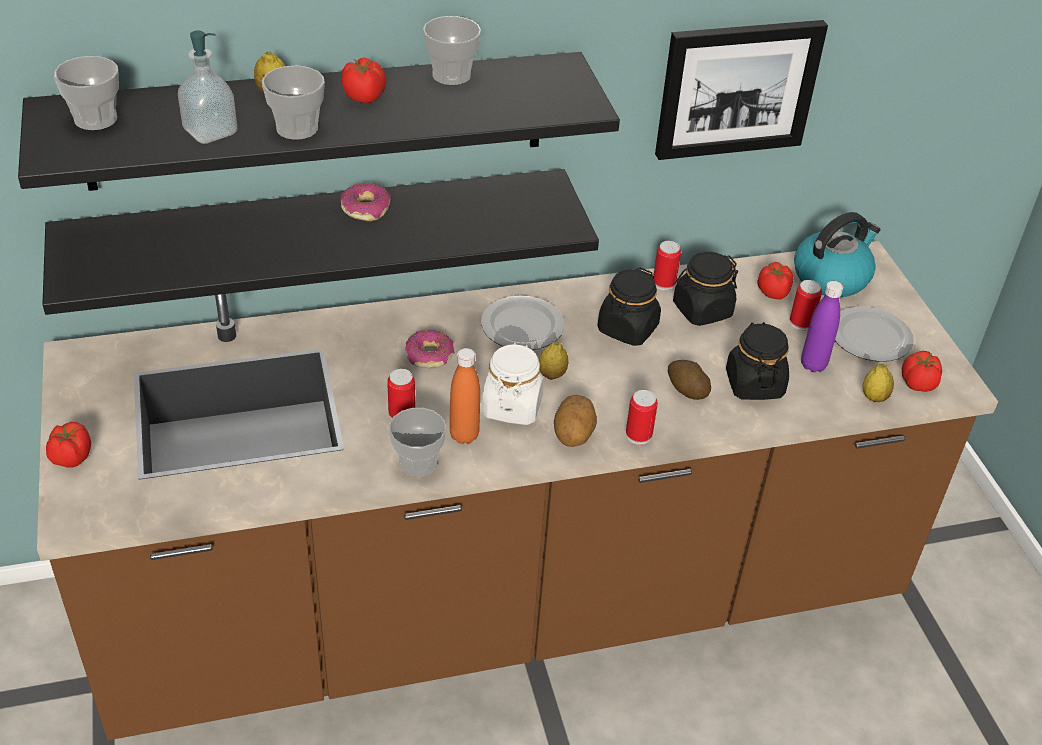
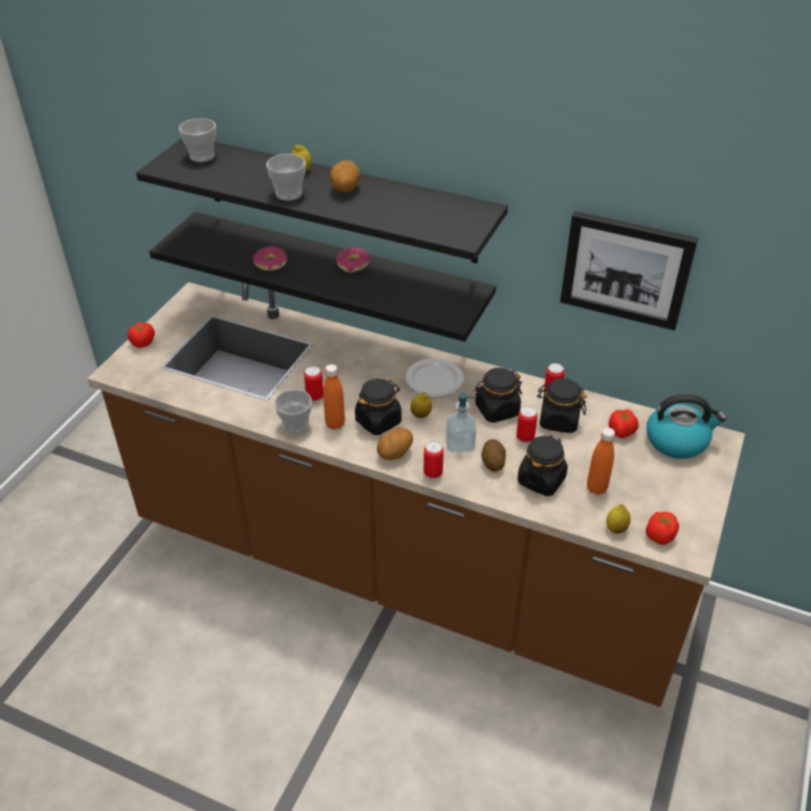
camera: 40 degrees right, 0 degrees up
(210, 132) = (245, 181): soap dispenser -> soap dispenser (460, 444)
(364, 97) = (345, 189): tomato -> potato
(430, 356) = (364, 373): donut -> donut (271, 264)
(451, 75) = (409, 193): cup -> none
(512, 406) = (378, 421): white jar -> black jar
(801, 323) = (619, 459): can -> can (525, 437)
(813, 365) = (596, 488): purple bottle -> orange bottle
(870, 338) = (659, 491): plate -> none

